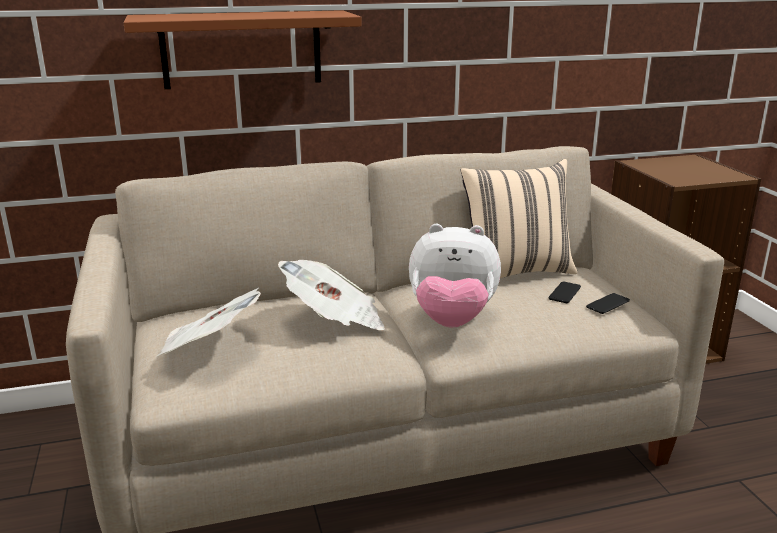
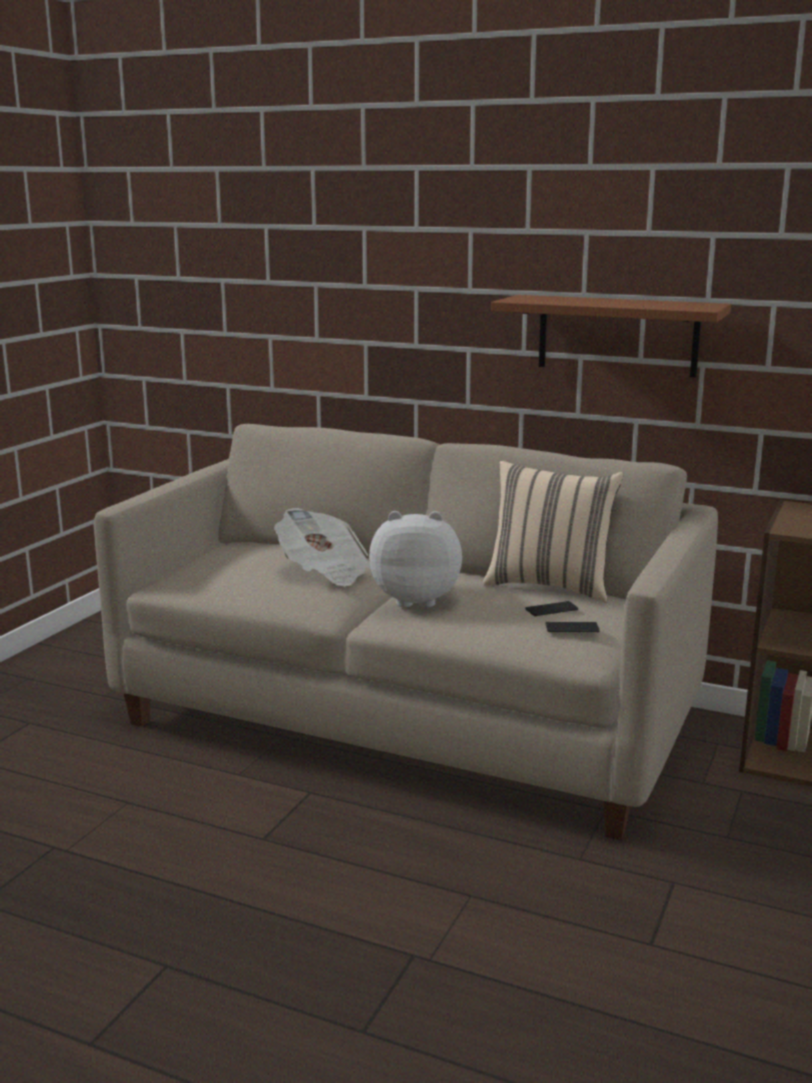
camera: 40 degrees right, 5 degrees down
(210, 348) = (223, 565): newspaper -> none
(242, 49) = (369, 323): brown shelf -> brown shelf (617, 335)
(452, 320) = (415, 599): plush toy -> plush toy turned 135 degrees clockwise

